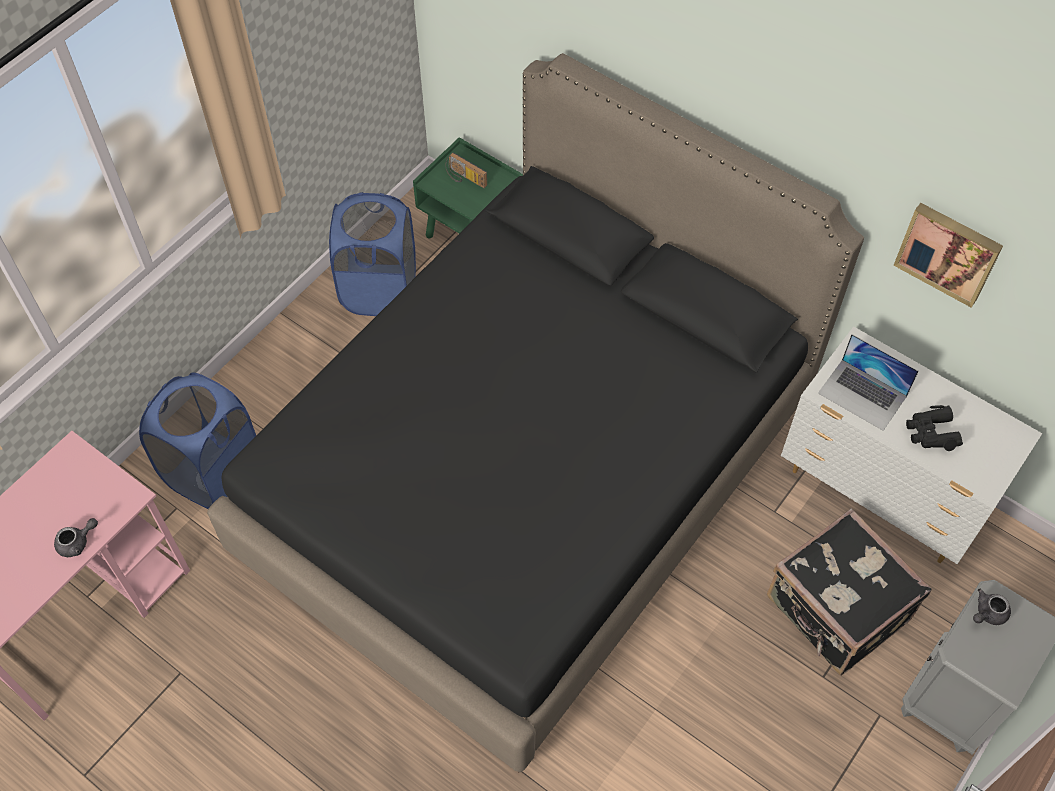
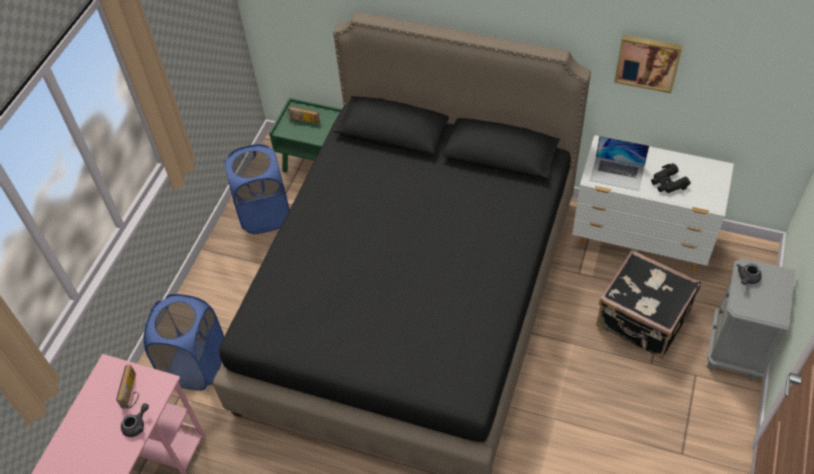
camera: 15 degrees left, 5 degrees down
(88, 495) = (132, 392): none -> radio

